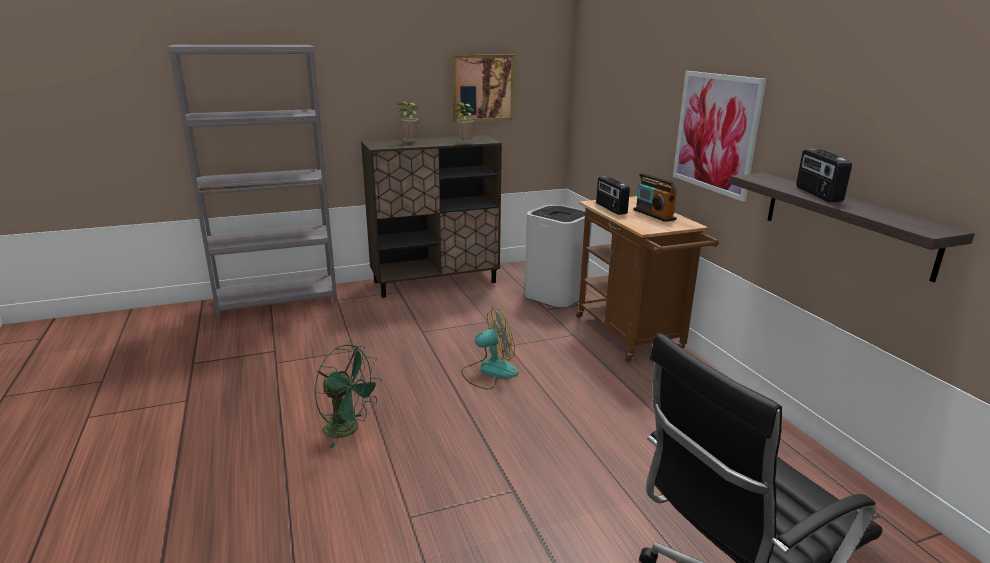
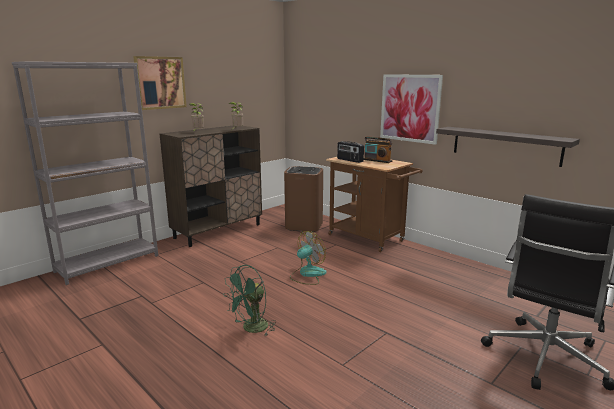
camera: 25 degrees left, 5 degrees down
(348, 429) = (251, 329): green fan -> green fan turned 135 degrees clockwise
(482, 88) = (234, 93): picture -> picture (160, 83)
(554, 295) = (303, 225): white trash can -> brown trash can
(817, 194) = (491, 132): radio -> none

